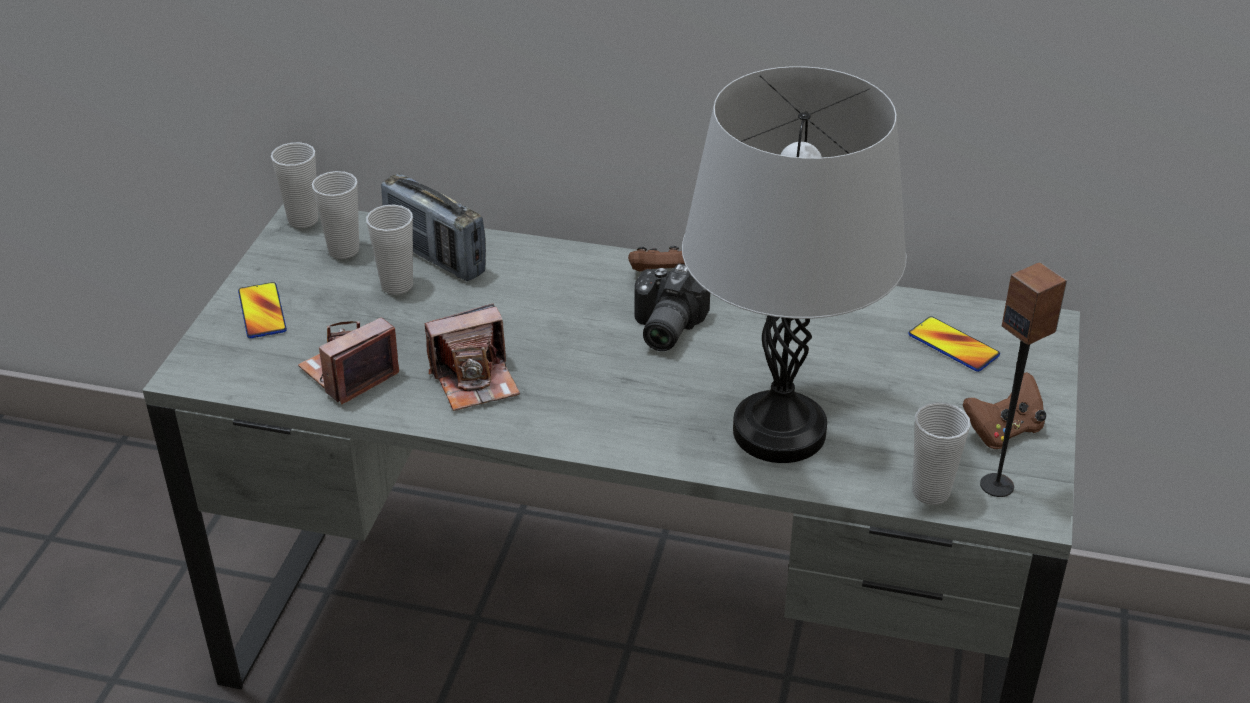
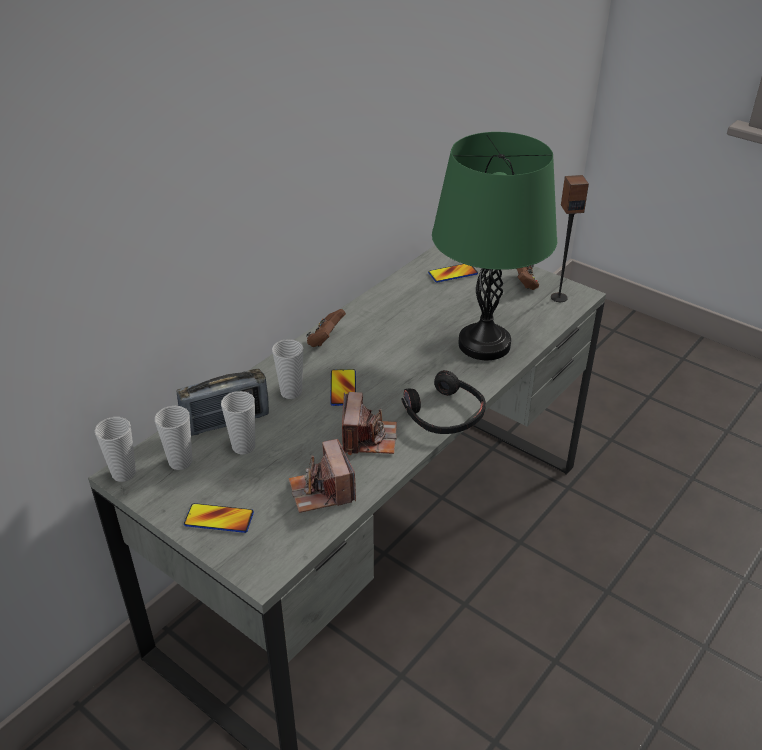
camera: 65 degrees left, 0 degrees up
(567, 326) = (343, 388): none -> phone
(572, 436) = (444, 414): none -> black headphones
(662, 328) = (371, 355): camera -> none
(779, 431) = (484, 344): grey table lamp -> green table lamp
(930, 492) = (554, 316): cup -> cup (291, 392)

